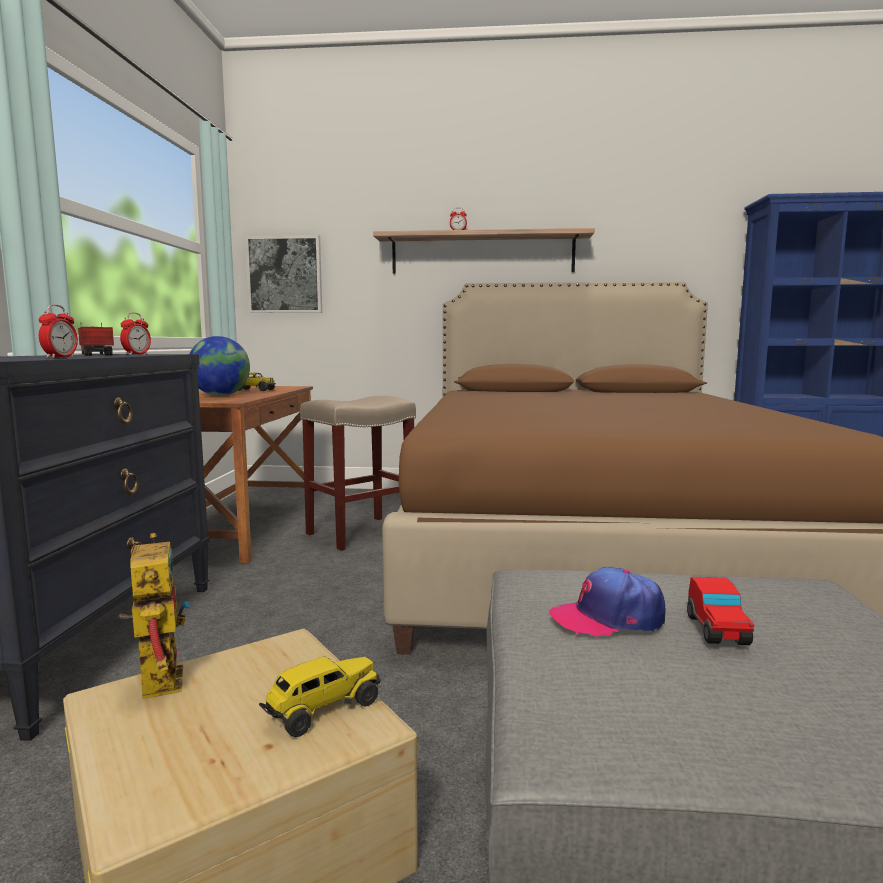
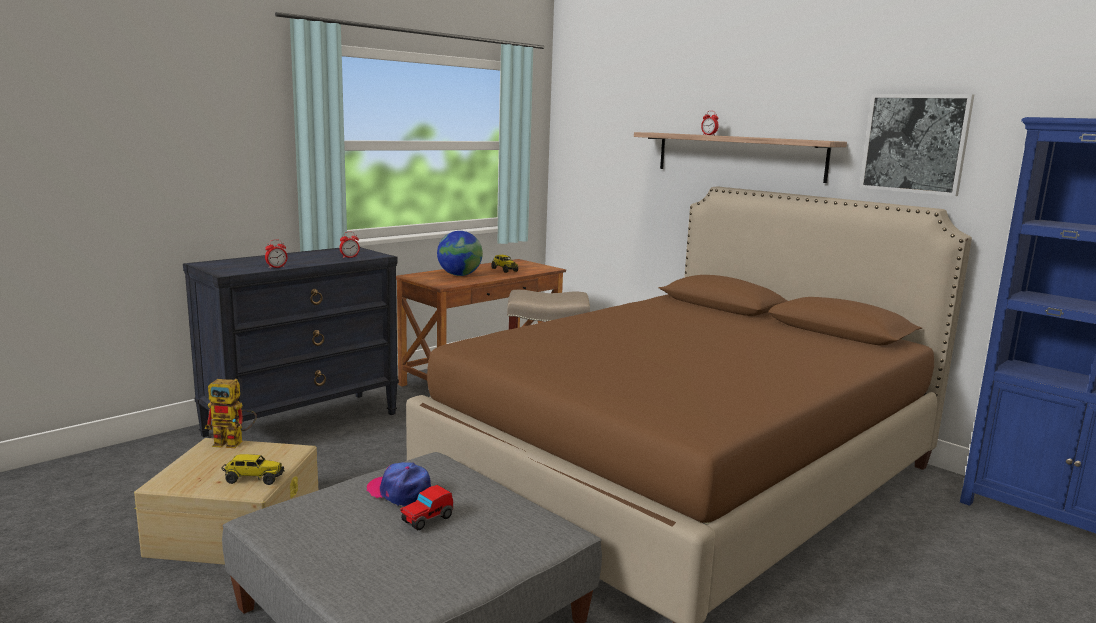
camera: 40 degrees right, 5 degrees up
(95, 354) = (331, 255): toy truck -> none
(157, 677) = (234, 443): toy robot -> toy robot turned 75 degrees clockwise
(285, 275) = (581, 162): picture -> picture (915, 143)

